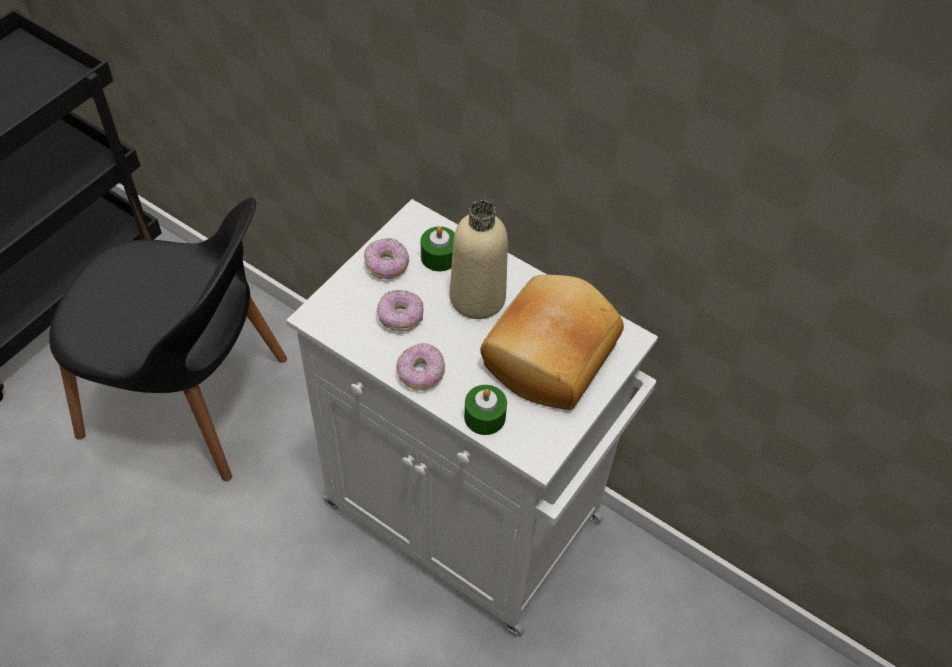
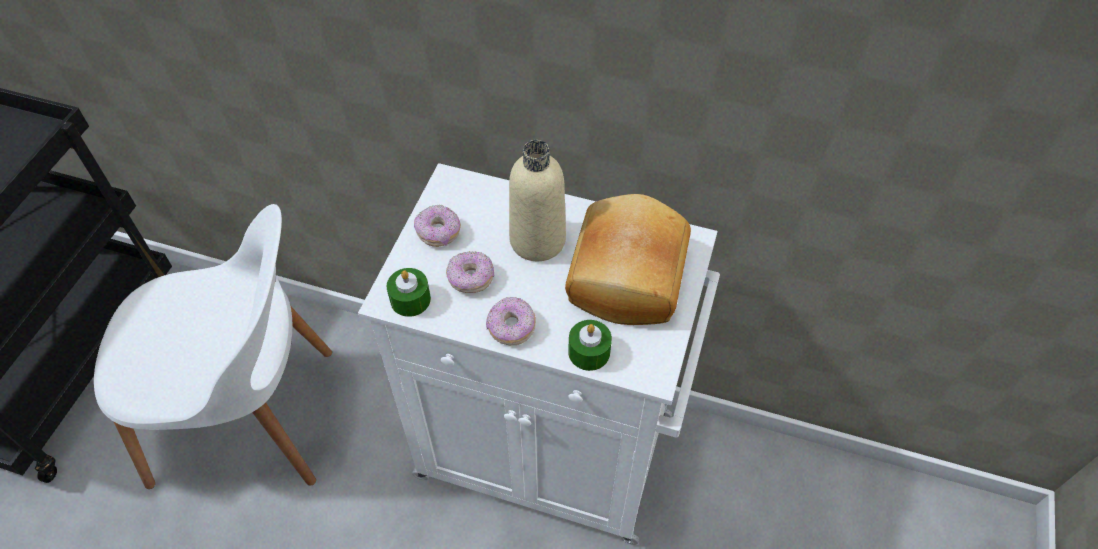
camera: 15 degrees left, 0 degrees up
(190, 399) = (250, 417): black chair -> white chair
(439, 257) = (486, 211): green candle -> green candle (410, 299)

